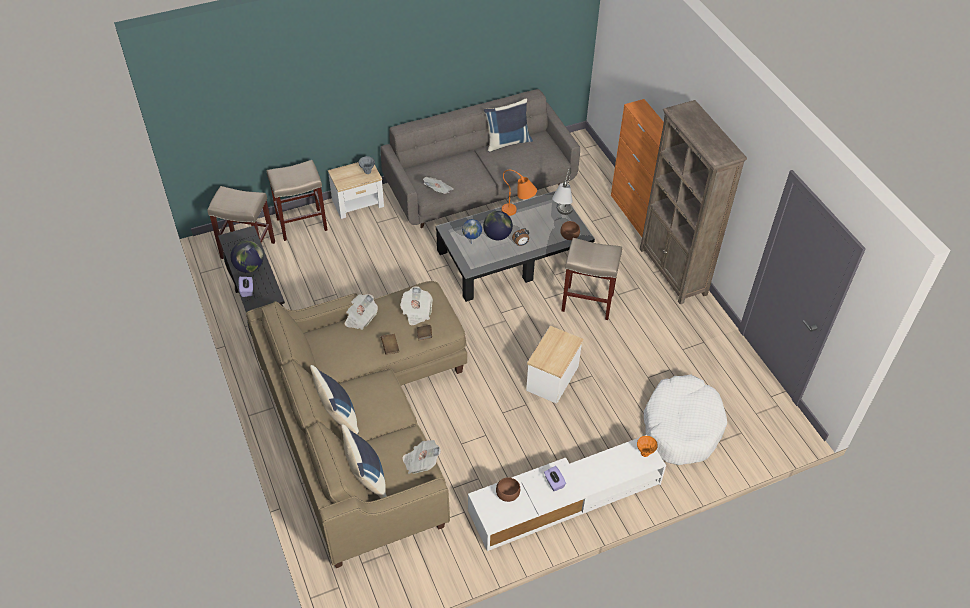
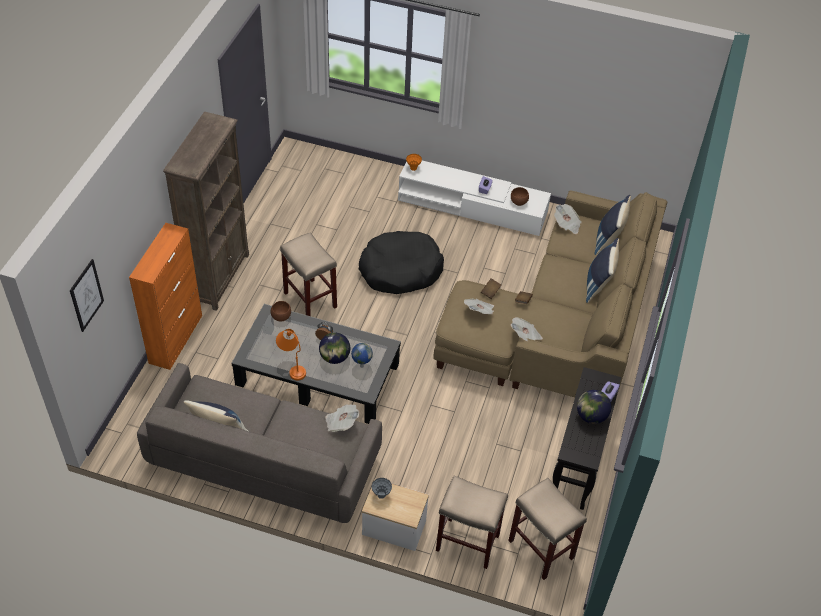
camera: 140 degrees left, 0 degrees up
(551, 378) = (400, 270): side table -> black dog bed
(561, 216) = (263, 338): grey table lamp -> none
(623, 36) = (86, 295): none -> picture
(681, 427) = (355, 193): white dog bed -> none

